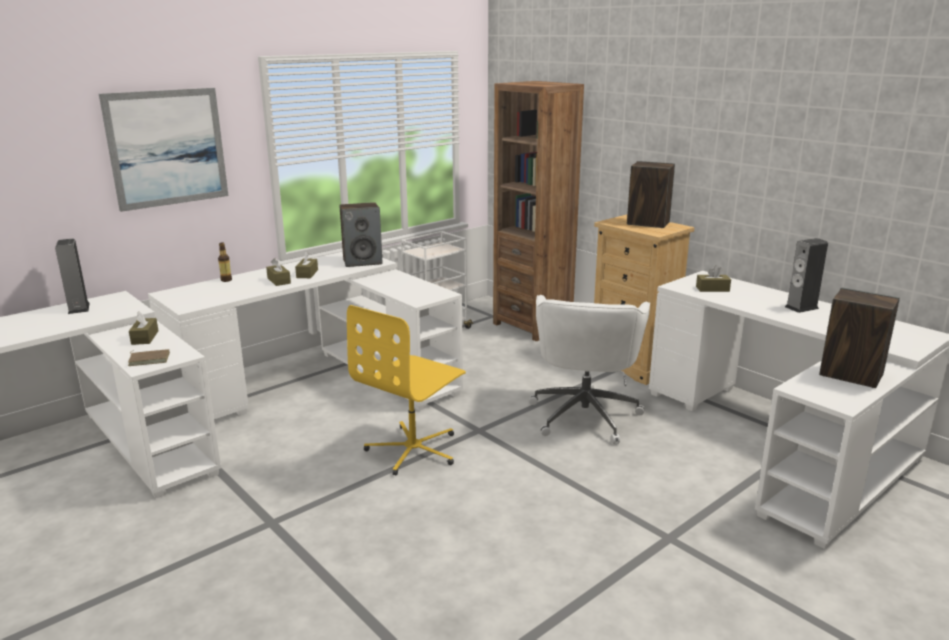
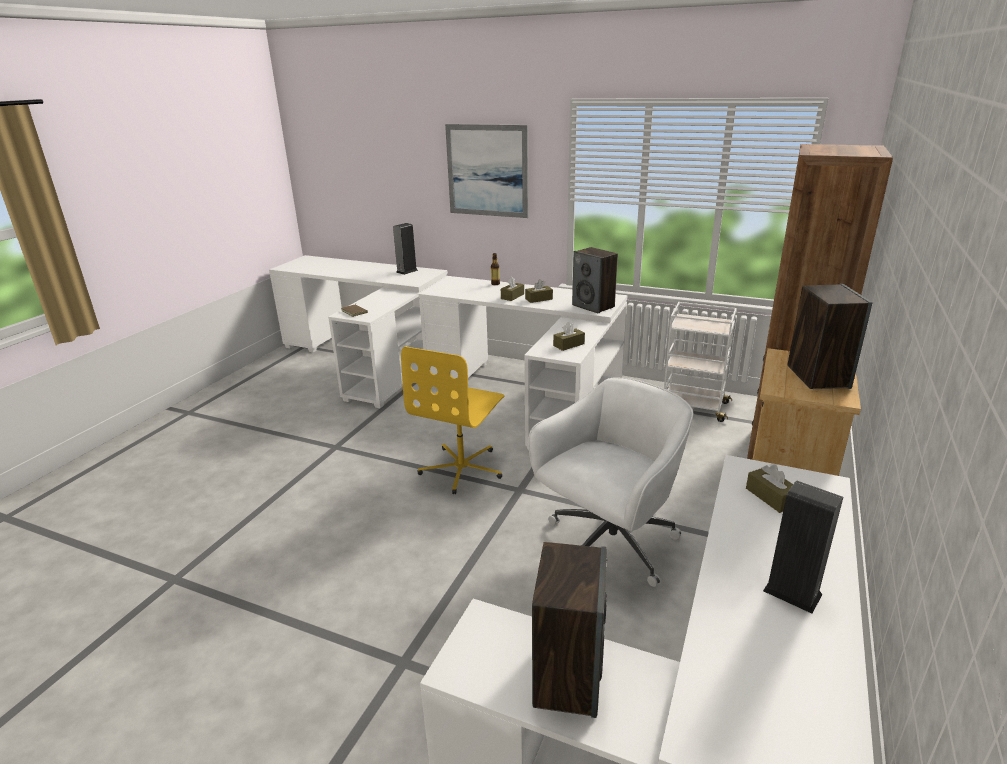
camera: 65 degrees right, 5 degrees up
(145, 337) = (387, 300): brown tissue box -> brown tissue box (568, 345)
(414, 450) = (462, 468): yellow office chair -> yellow office chair turned 75 degrees counterclockwise
(585, 414) = (608, 545): white office chair -> white office chair turned 150 degrees clockwise

